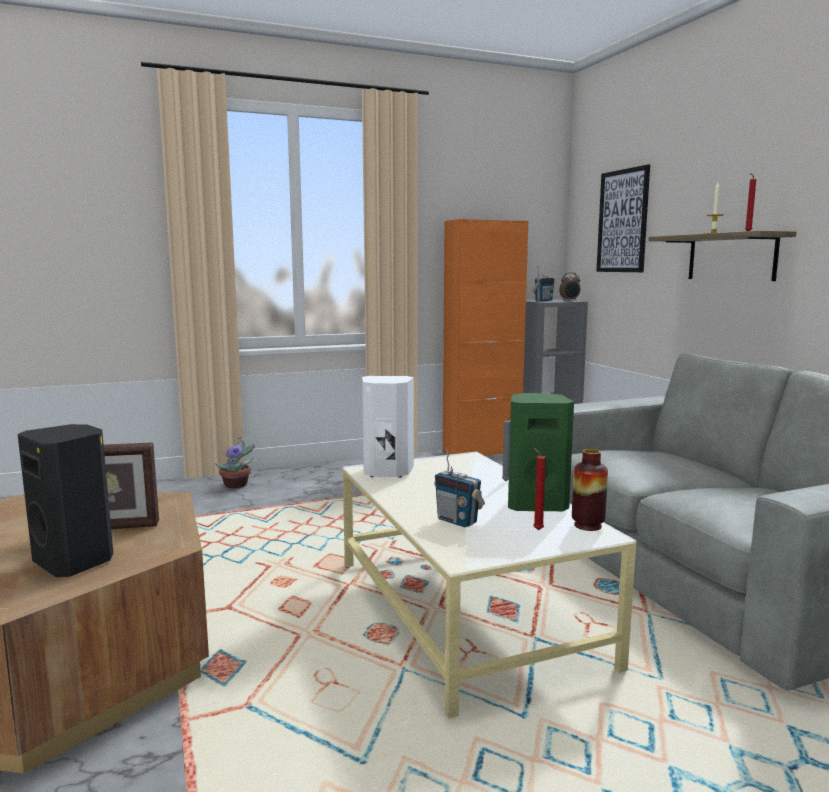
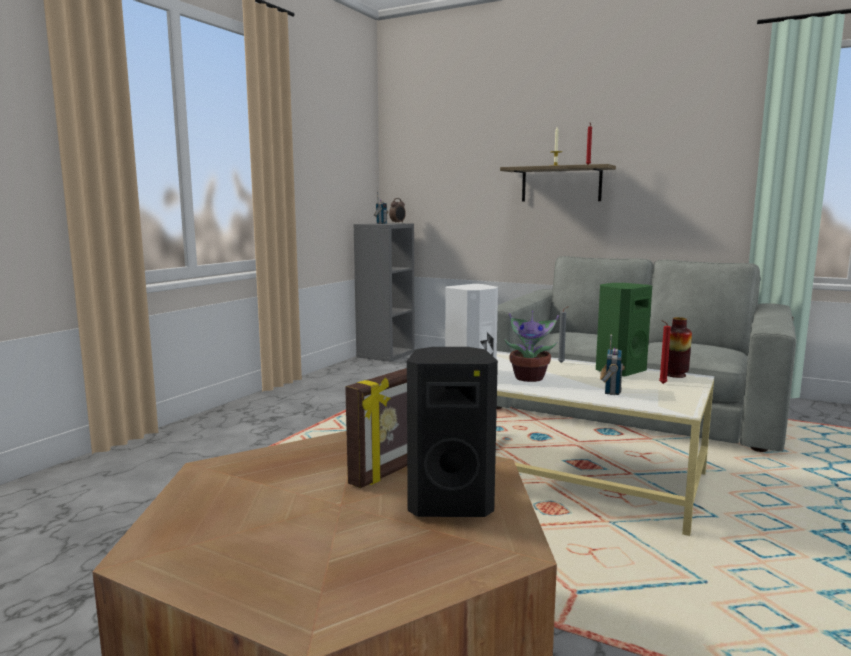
camera: 40 degrees left, 0 degrees up
(237, 485) = (168, 446): potted plant -> potted plant (530, 377)
(457, 521) = (611, 391): radio -> radio turned 75 degrees counterclockwise
(481, 451) = (346, 368): orange cabinet -> none
(622, 221) = (447, 154): picture -> none

